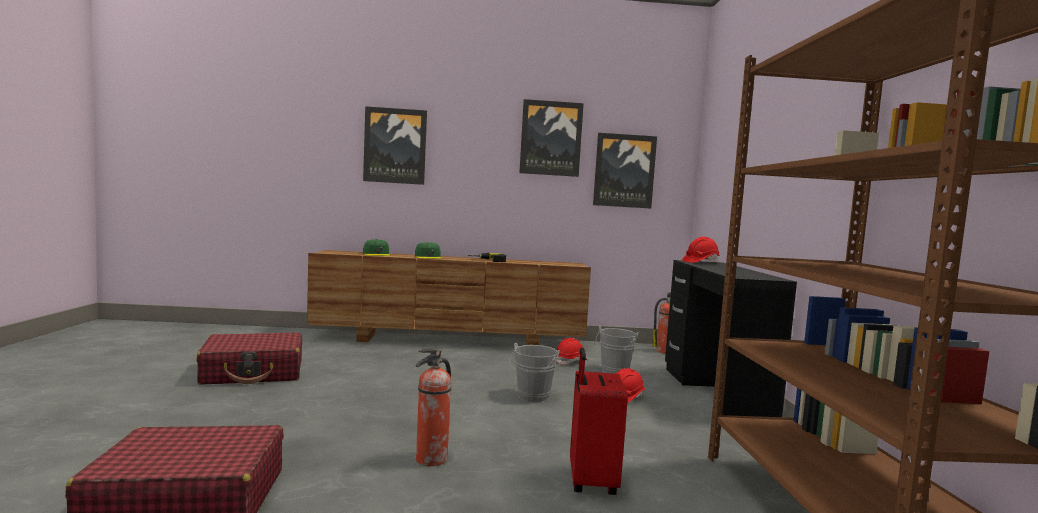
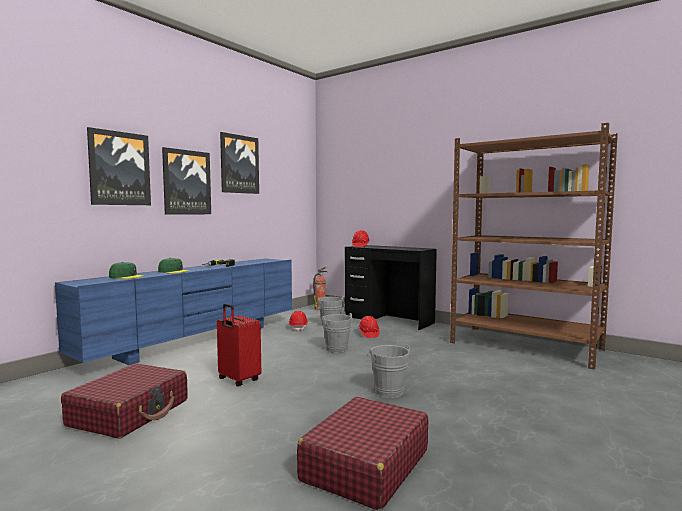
camera: 50 degrees left, 0 degrees up
(430, 459) = (387, 390): fire extinguisher -> grey bucket
(449, 341) = (196, 341): brown cabinet -> blue cabinet
(590, 481) = (449, 367): red suitcase -> red suitcase (238, 380)
(624, 171) = (282, 188): picture -> picture (186, 182)

